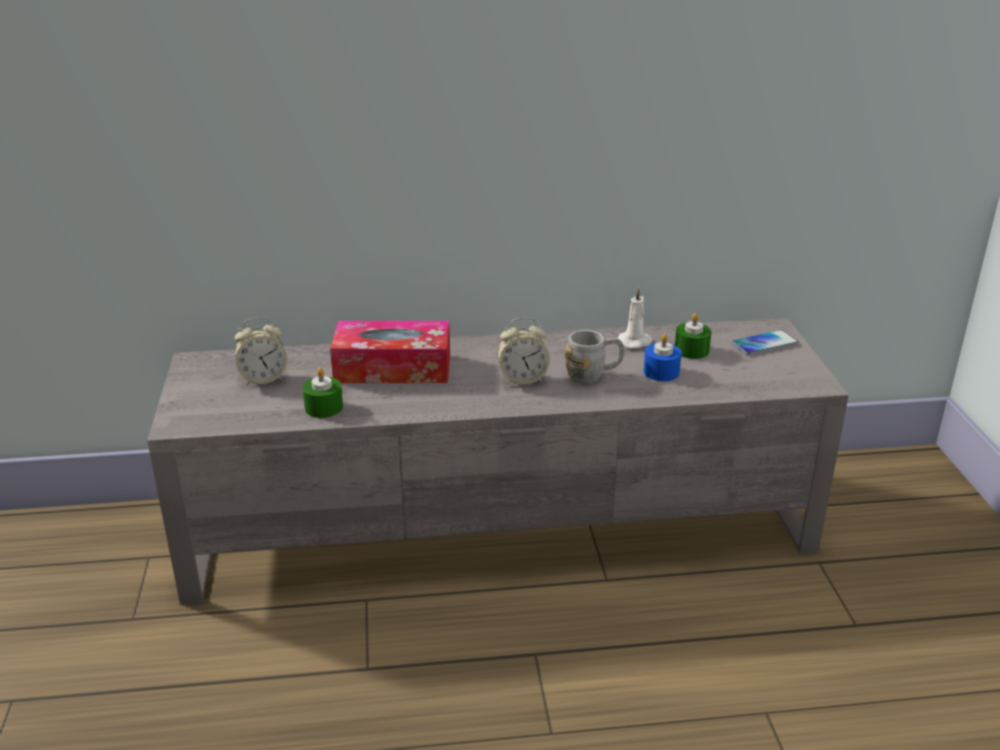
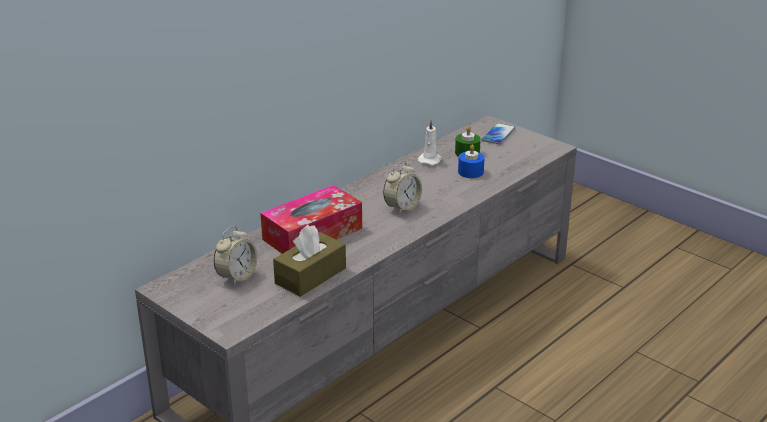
camera: 40 degrees left, 0 degrees up
(324, 407) = (310, 276): green candle -> brown tissue box
(593, 375) = (437, 188): grey mug -> none

